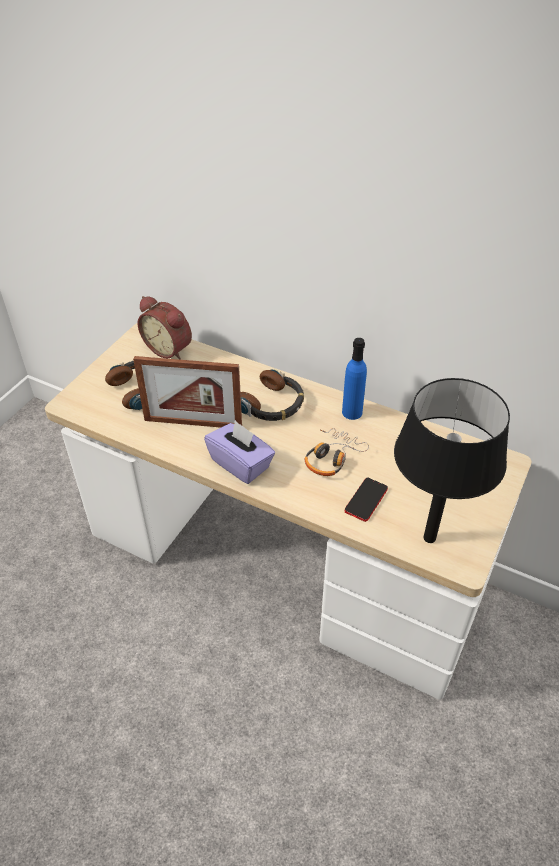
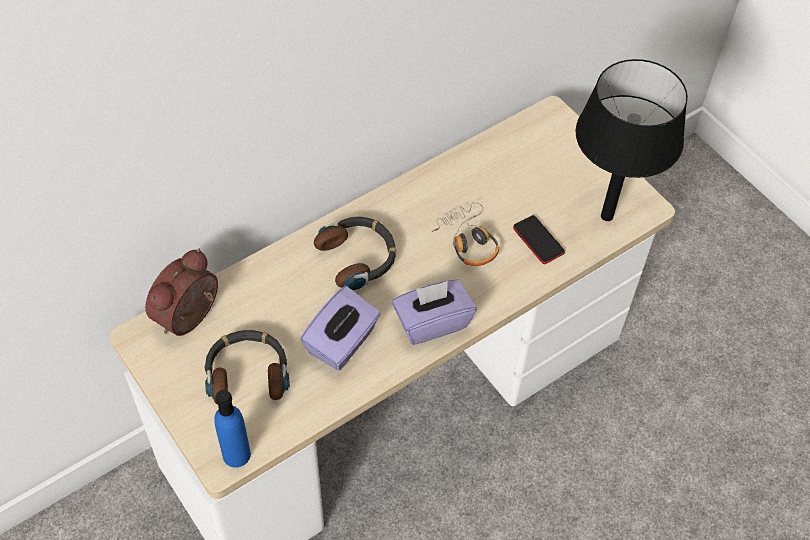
camera: 65 degrees left, 10 degrees up
(169, 348) = (190, 318): alarm clock -> alarm clock turned 150 degrees clockwise
(193, 423) = (342, 342): picture frame -> purple tissue box
(352, 412) = (415, 194): blue bottle -> blue bottle (236, 454)

